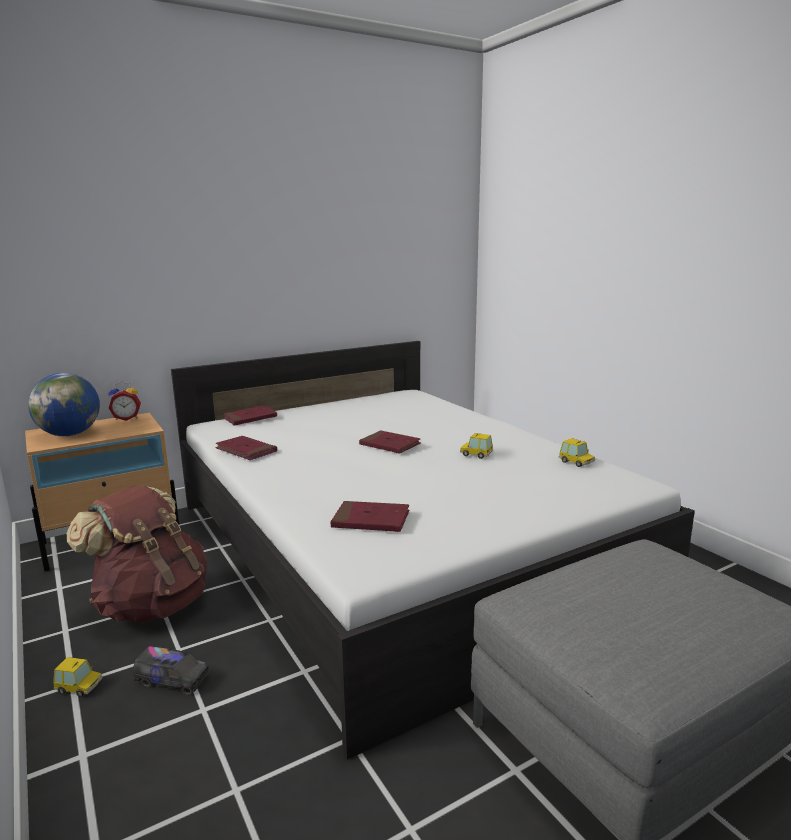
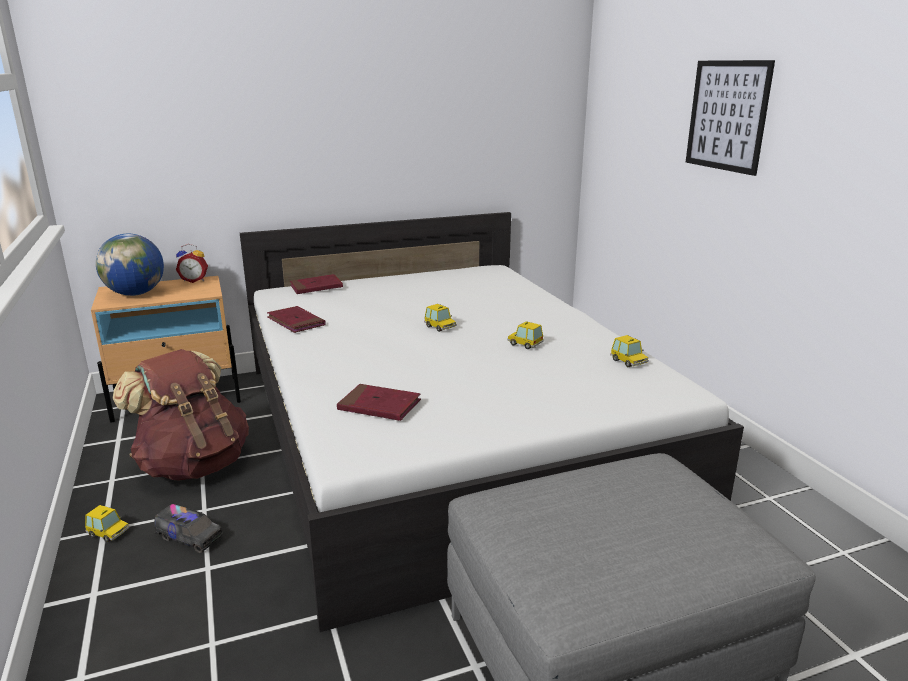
camera: 10 degrees right, 5 degrees up
(389, 445) = (440, 327): red book -> toy car
(625, 244) = (727, 116): none -> picture

